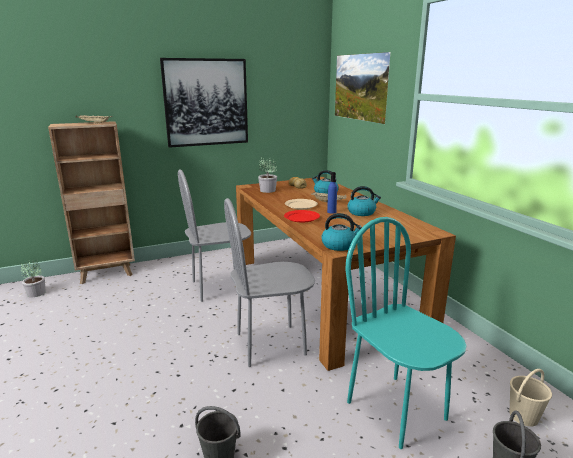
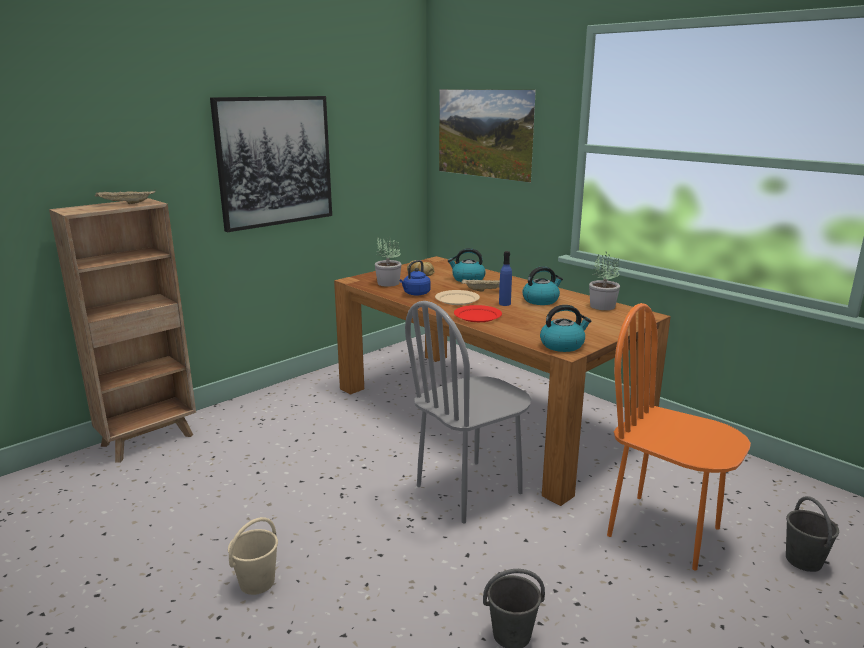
camera: 20 degrees left, 0 degrees up
(36, 293) = (50, 490): potted plant -> potted plant (602, 306)
(219, 287) = (341, 429): grey chair -> none
(277, 199) = (415, 294): none -> blue kettle
(396, 410) = (664, 531): turquoise chair -> orange chair
(524, 416) = (784, 506): beige bucket -> beige bucket (257, 582)

